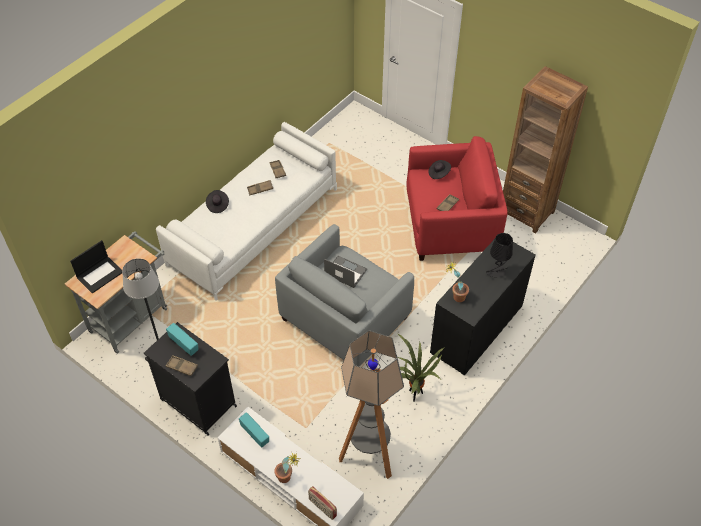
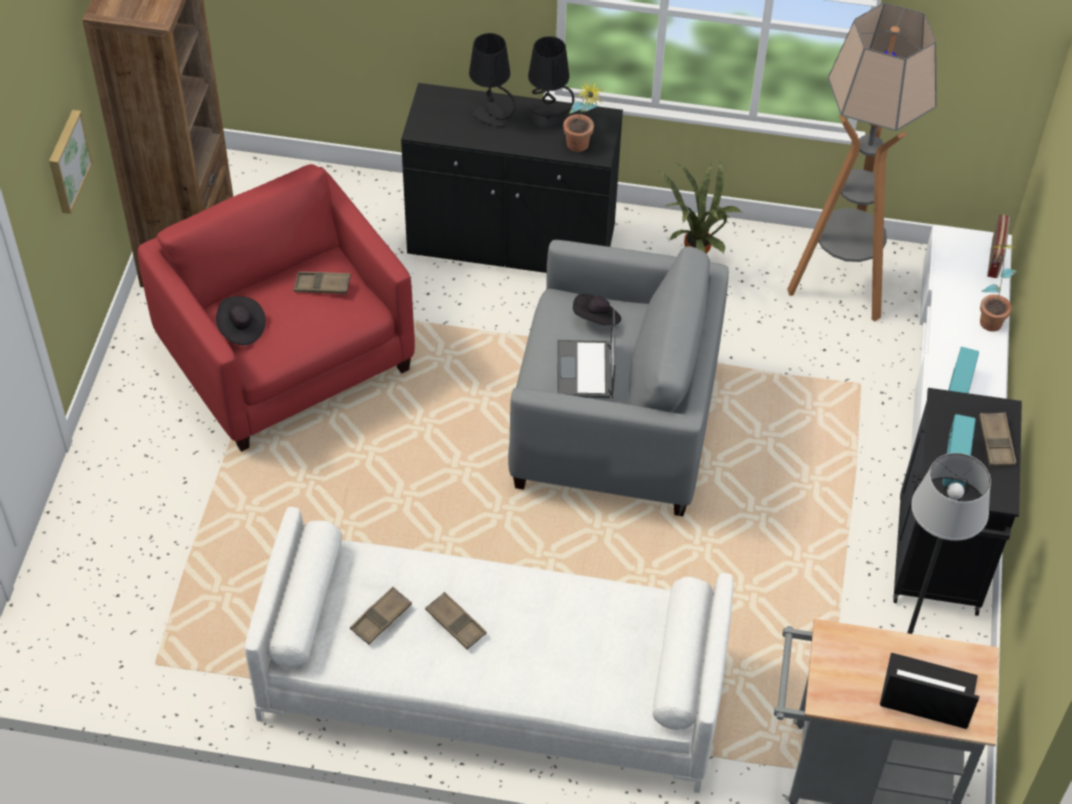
camera: 120 degrees left, 0 degrees up
(217, 205) = (550, 679): black hat -> black hat (596, 319)
(483, 294) = (549, 118): none -> black table lamp
(506, 88) = (67, 161): none -> picture

